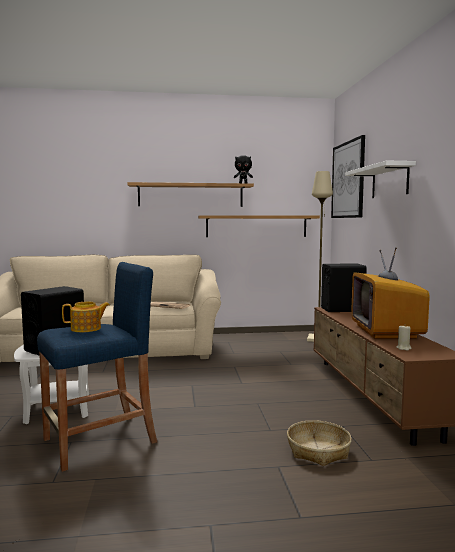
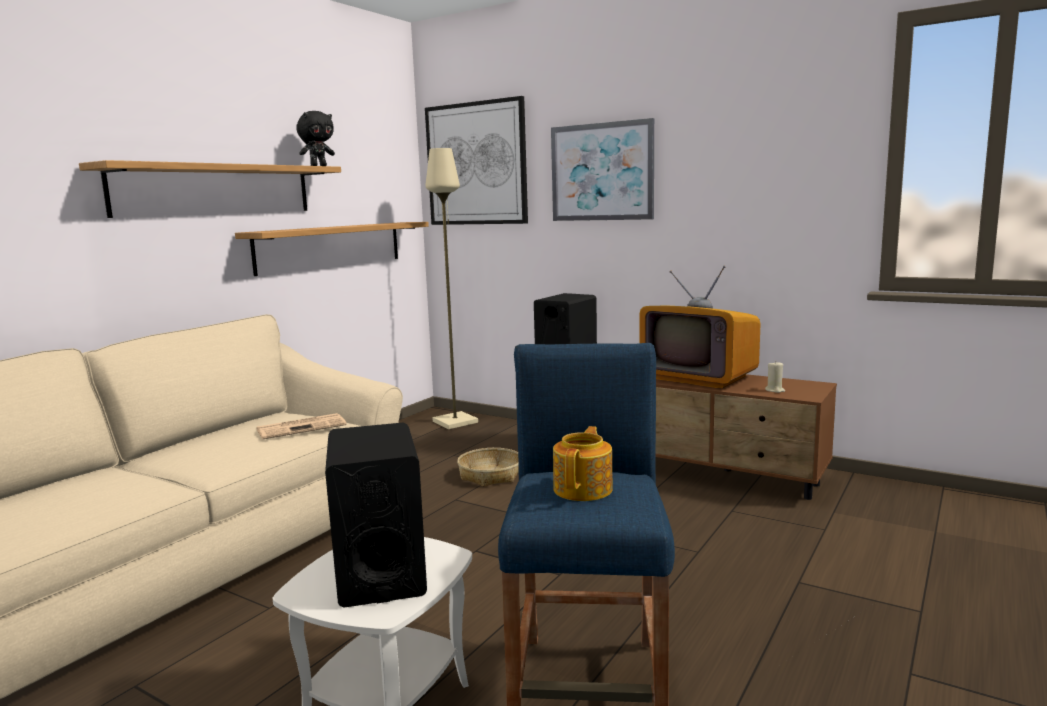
camera: 50 degrees left, 5 degrees up
(318, 450) = (780, 546): basket -> basket (491, 475)
(389, 181) = (602, 172): white shelf -> picture

